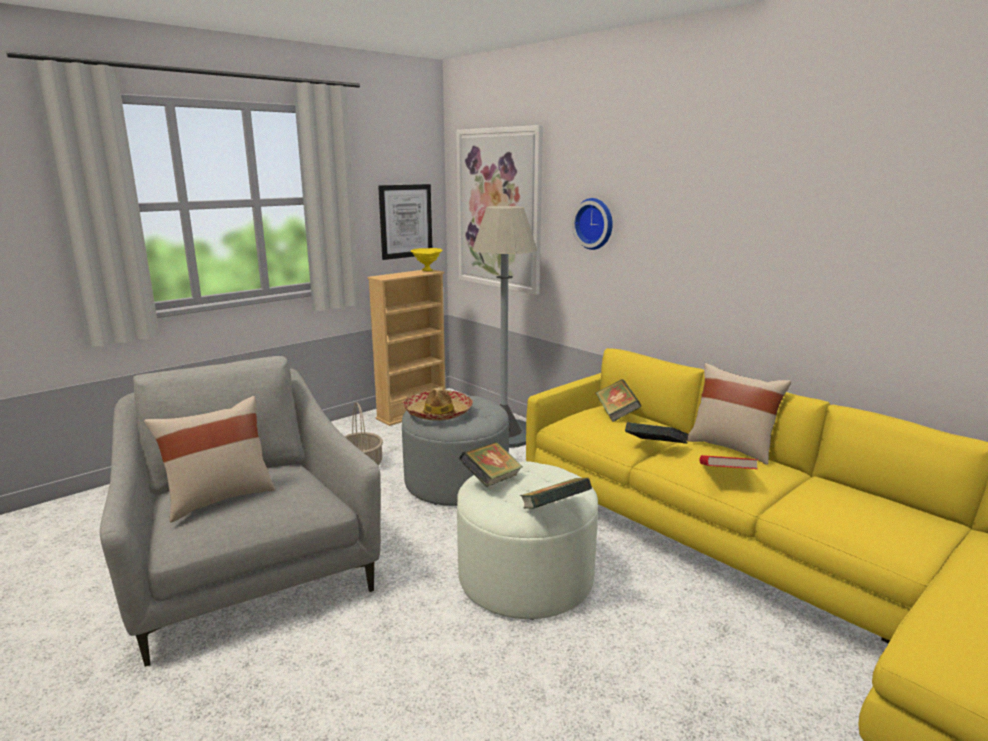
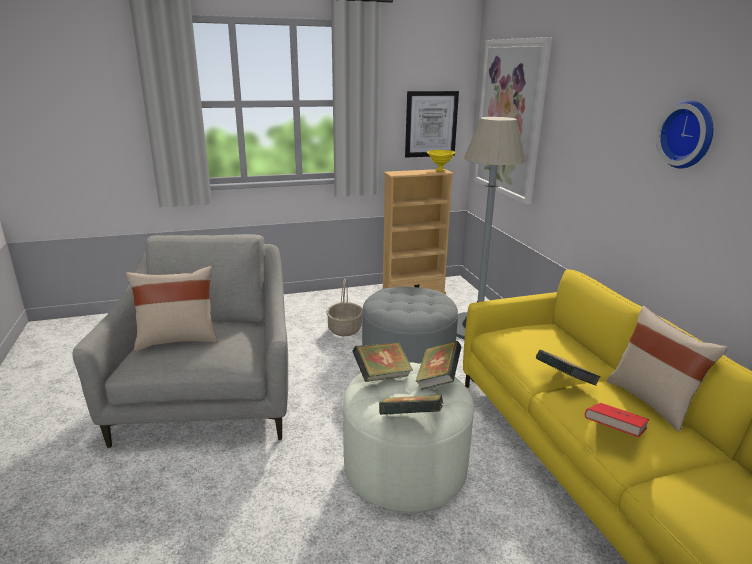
camera: 25 degrees right, 5 degrees up
(438, 413) = (392, 302): hat -> none
(595, 223) = (583, 141): wall clock -> wall clock (688, 134)
(616, 414) = (554, 336): book -> book (437, 379)

